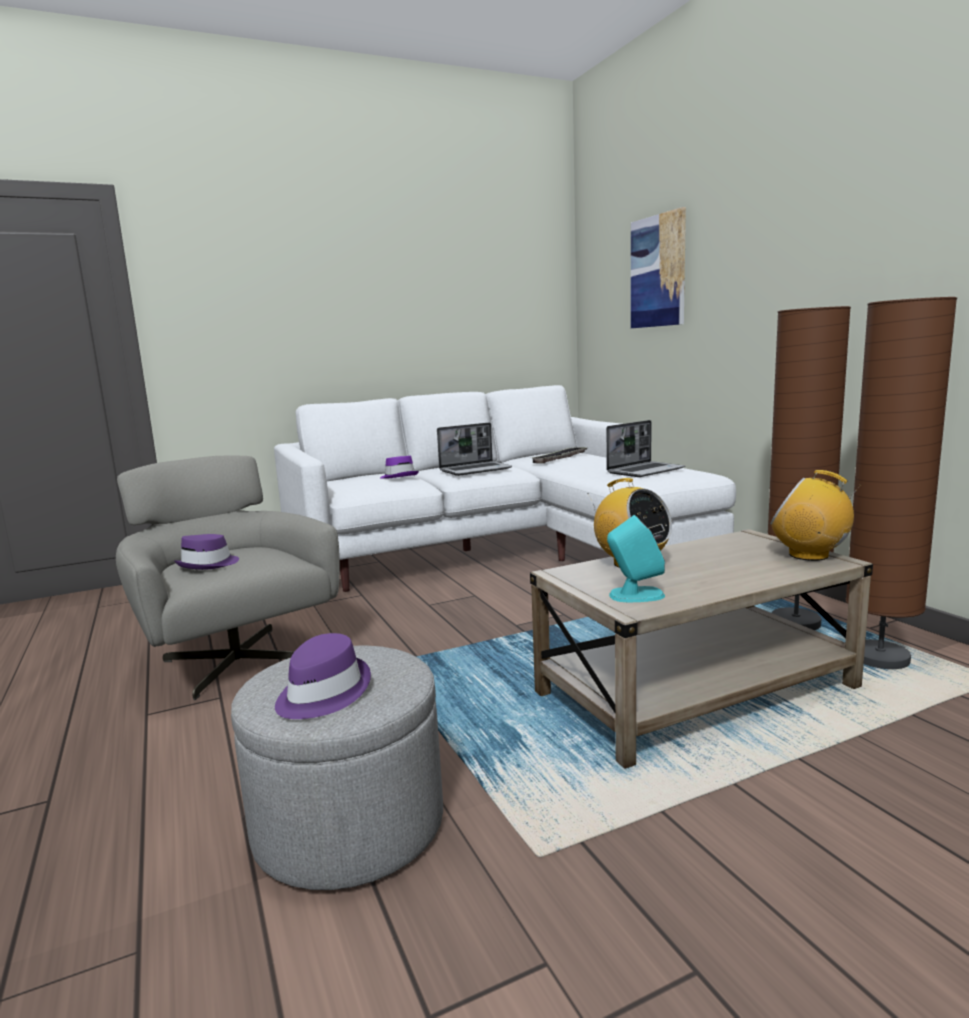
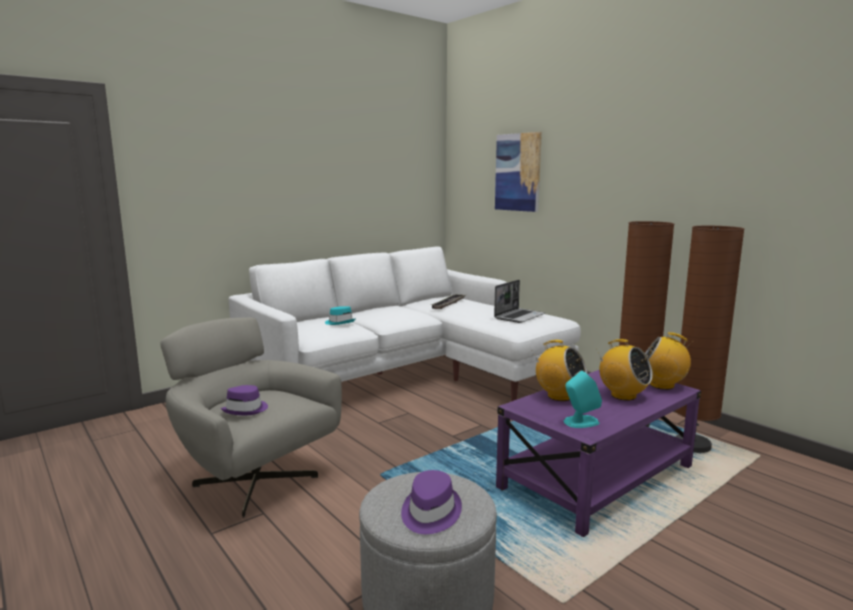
camera: 15 degrees left, 0 degrees up
(399, 476) = (340, 322): purple hat -> turquoise hat
(476, 470) = (394, 315): laptop -> none
(695, 690) = (597, 477): beige coffee table -> purple coffee table
(732, 566) = (623, 395): none -> radio

